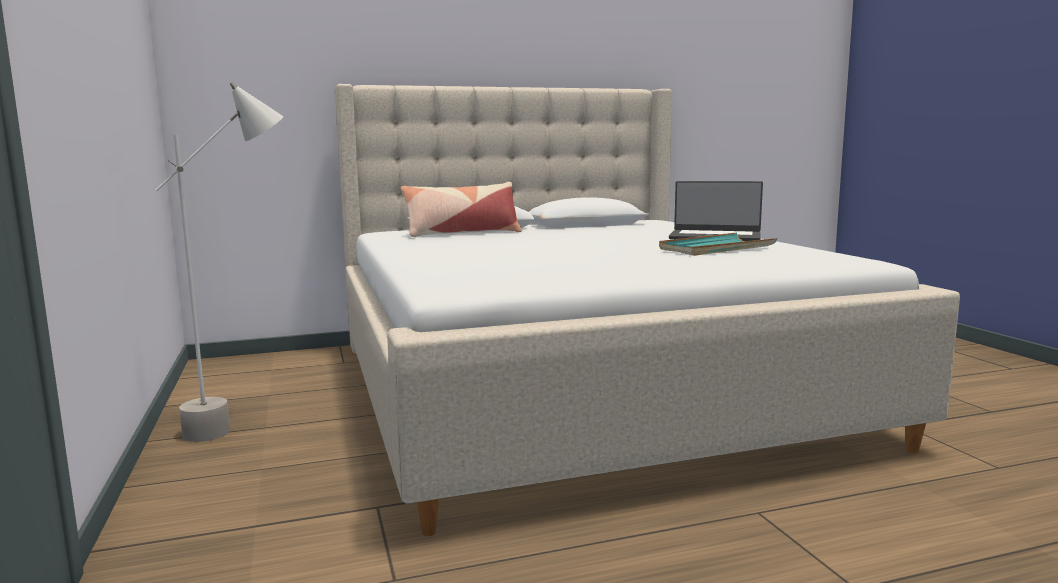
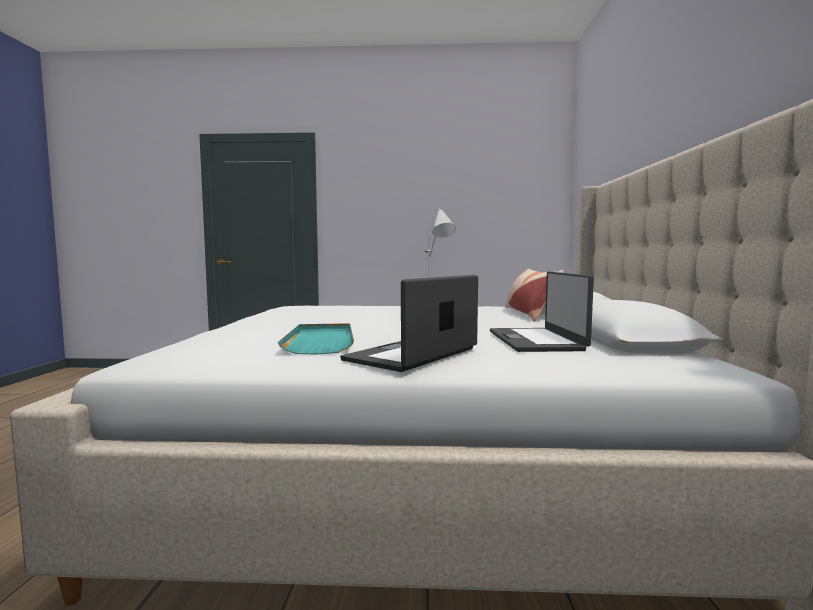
camera: 110 degrees right, 5 degrees down
(620, 230) = (536, 340): none -> laptop

